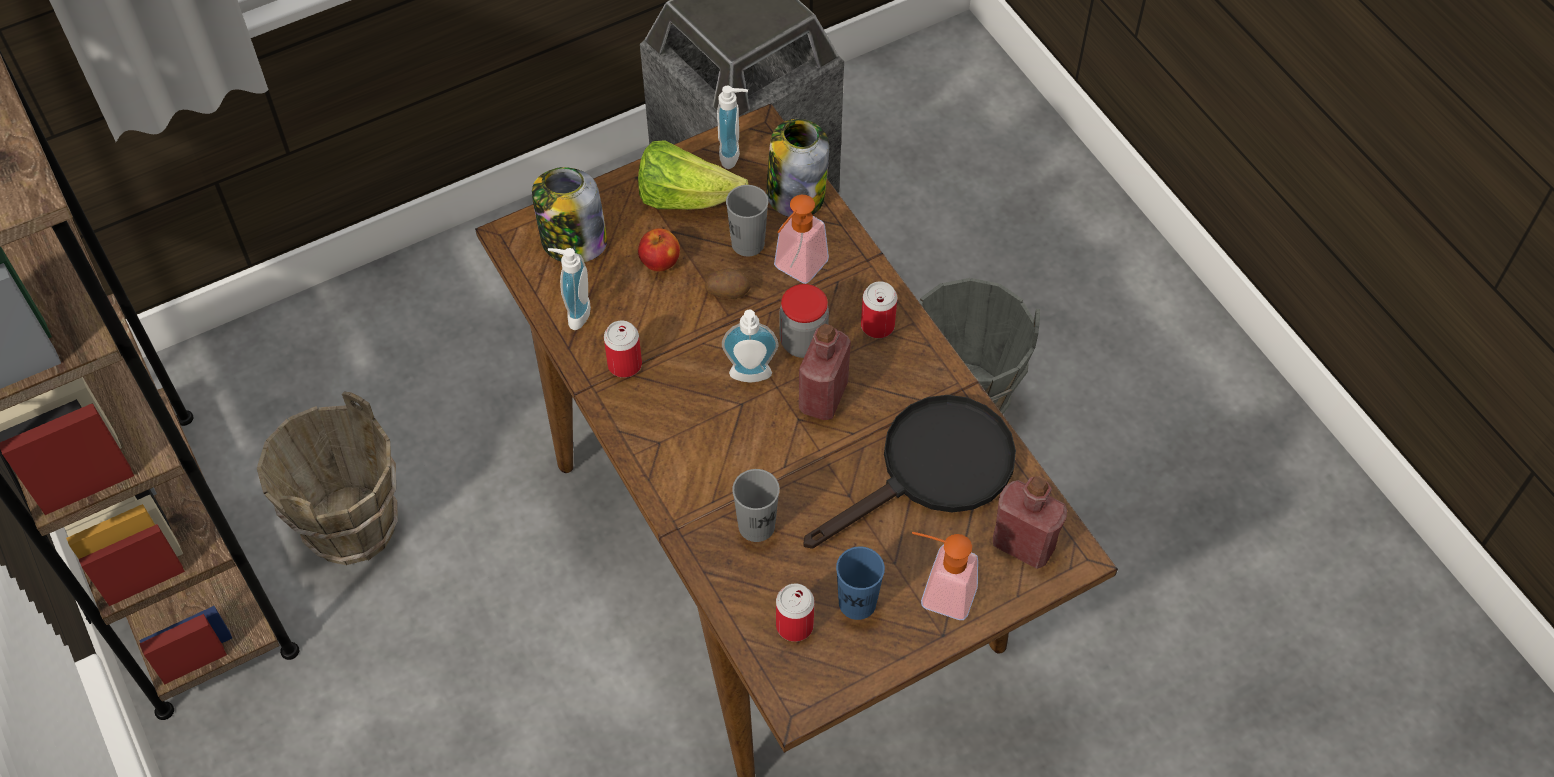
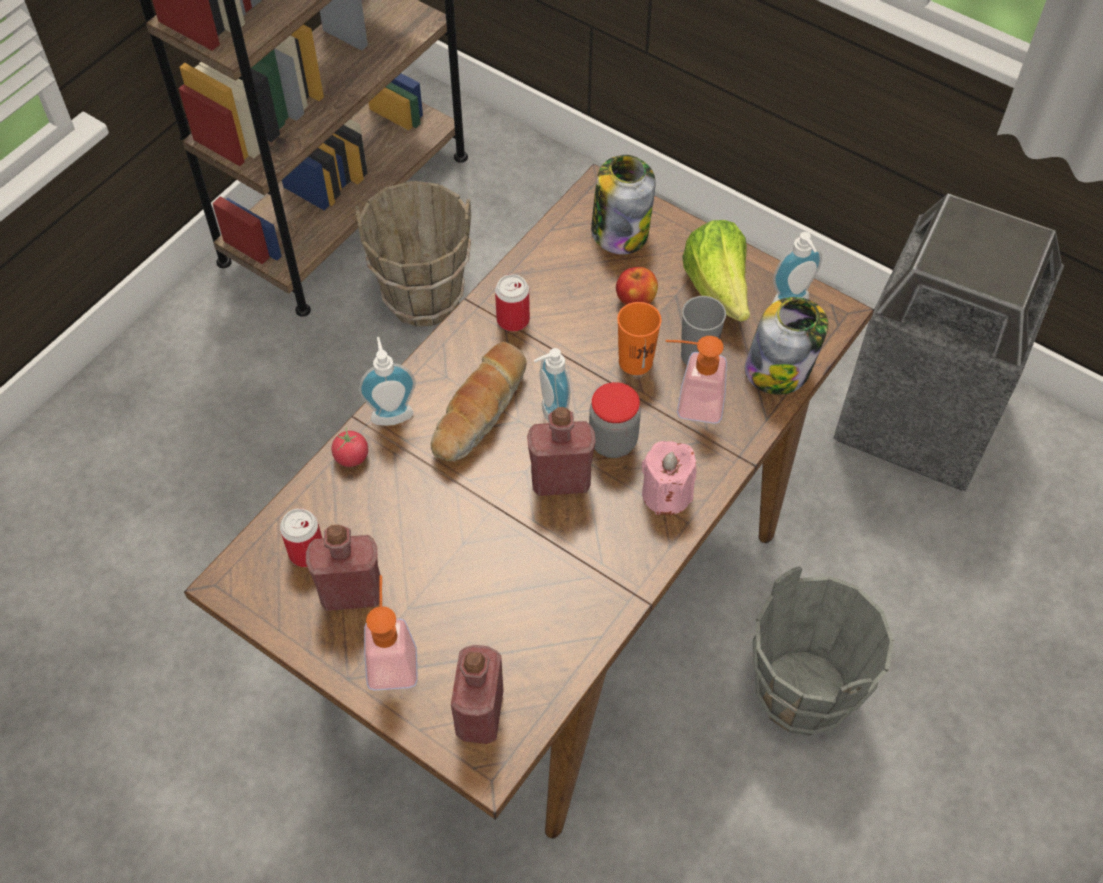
camera: 65 degrees right, 0 degrees up
(574, 313) = (546, 263): soap dispenser -> soap dispenser (391, 412)
(707, 552) = (351, 456): none -> tomato
(716, 429) = (481, 413): none -> bread
(728, 291) = (635, 361): potato -> orange cup
(756, 526) = (396, 482): grey cup -> none
(857, 603) = (351, 593): blue cup -> red bottle
(877, 325) = (666, 494): can -> pink candle
(932, 470) = (525, 602): black frying pan -> none

